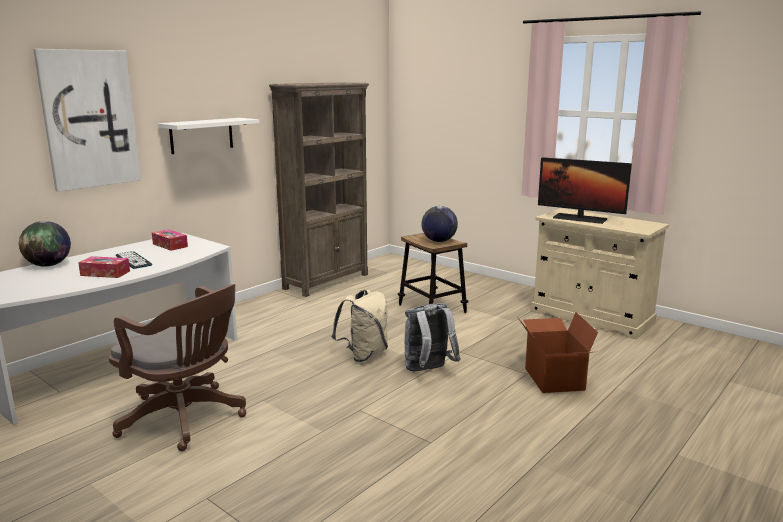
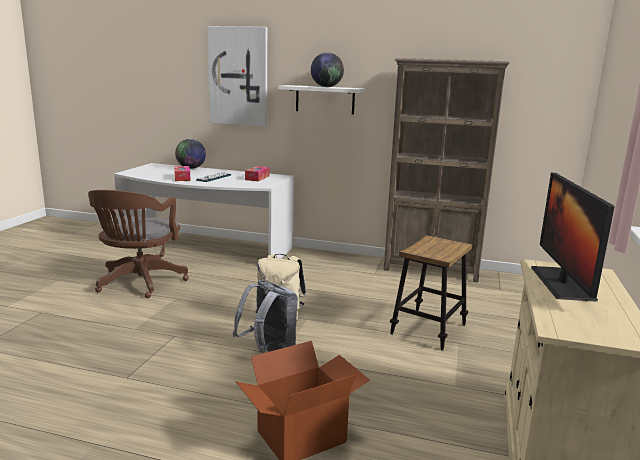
camera: 65 degrees right, 0 degrees up
(439, 241) = (436, 250): globe -> globe (326, 87)

